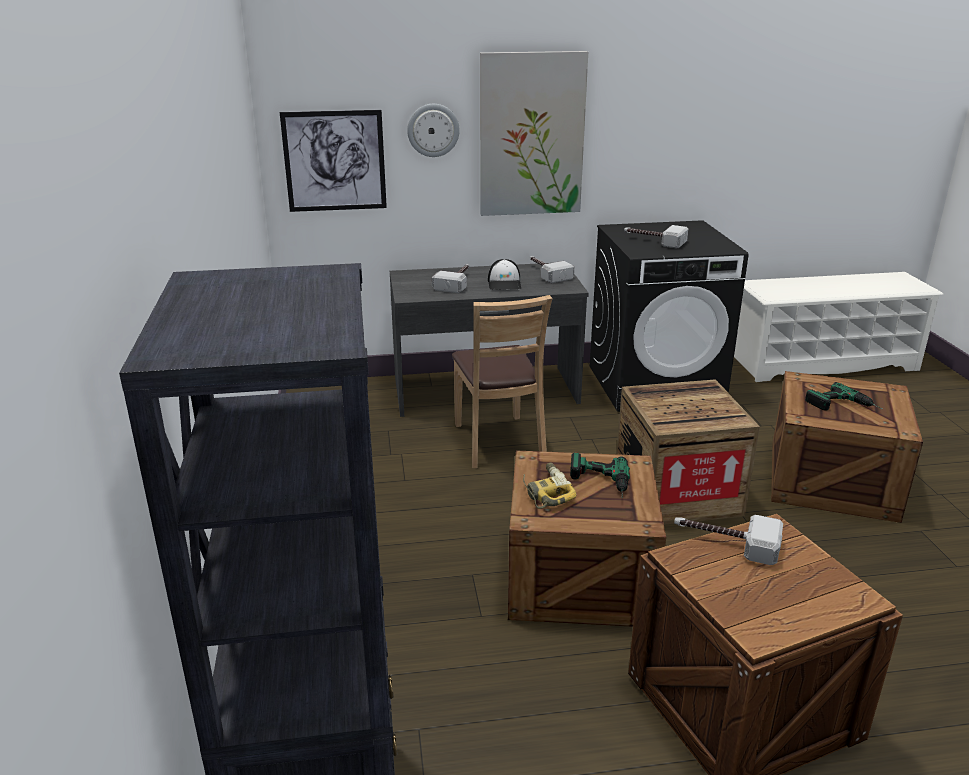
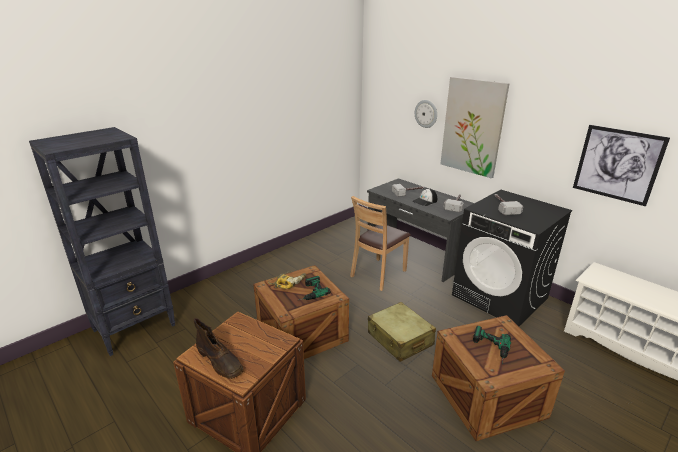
camera: 55 degrees right, 0 degrees up
(334, 161) = (385, 119): picture -> picture (617, 164)
(677, 492) = (400, 339): crate -> beige suitcase
(725, 542) = (260, 329): hammer -> none
(796, 608) = (220, 361): none -> brown boot

